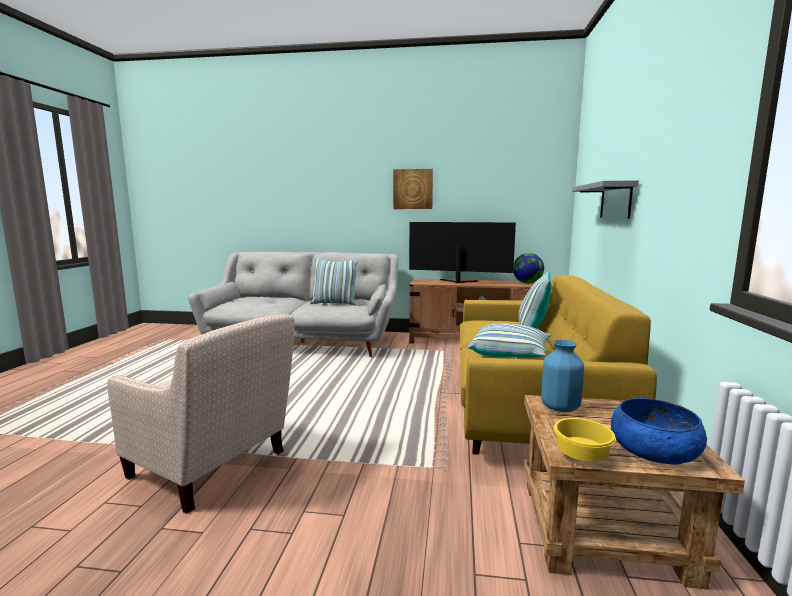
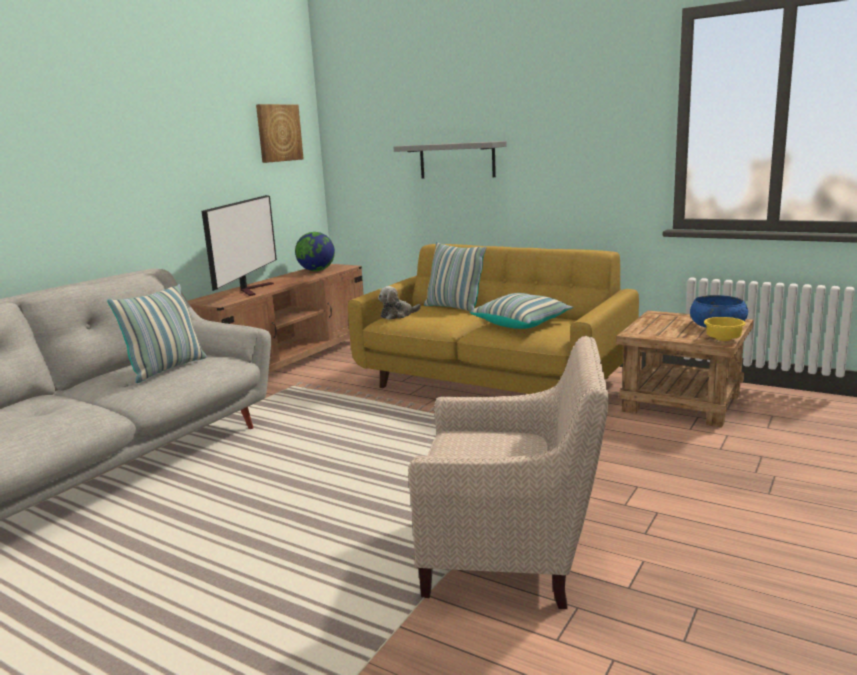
camera: 65 degrees left, 5 degrees up
(213, 468) = (512, 557): beige armchair -> beige armchair turned 45 degrees clockwise
(413, 189) = (151, 155): picture -> picture (278, 133)
(457, 282) = (252, 289): television -> television turned 150 degrees clockwise
(485, 321) = (398, 315): none -> plush toy
(560, 407) = (646, 331): blue vase -> none

